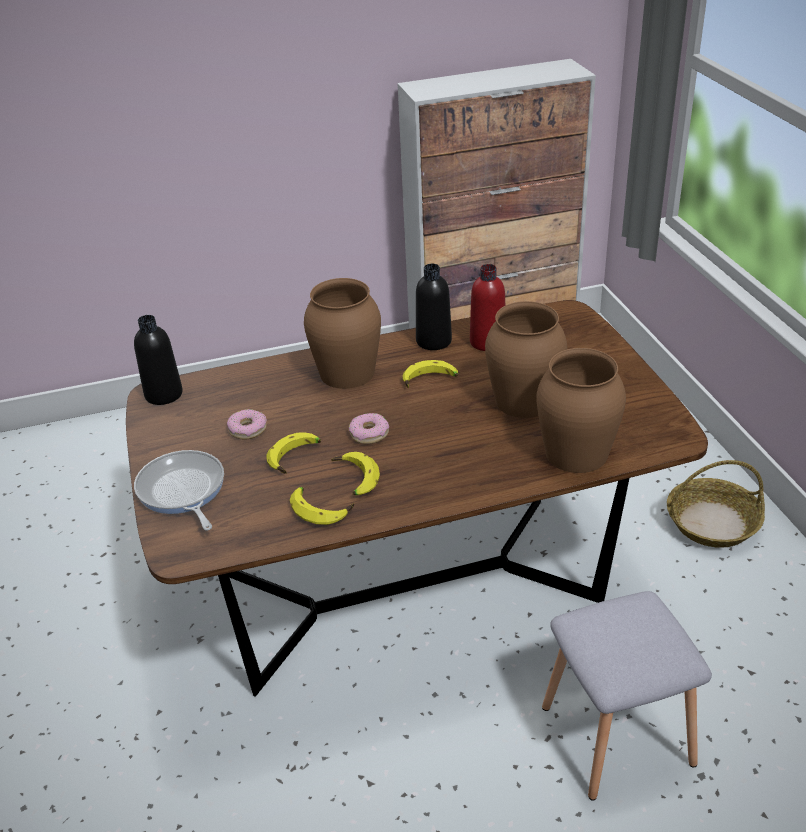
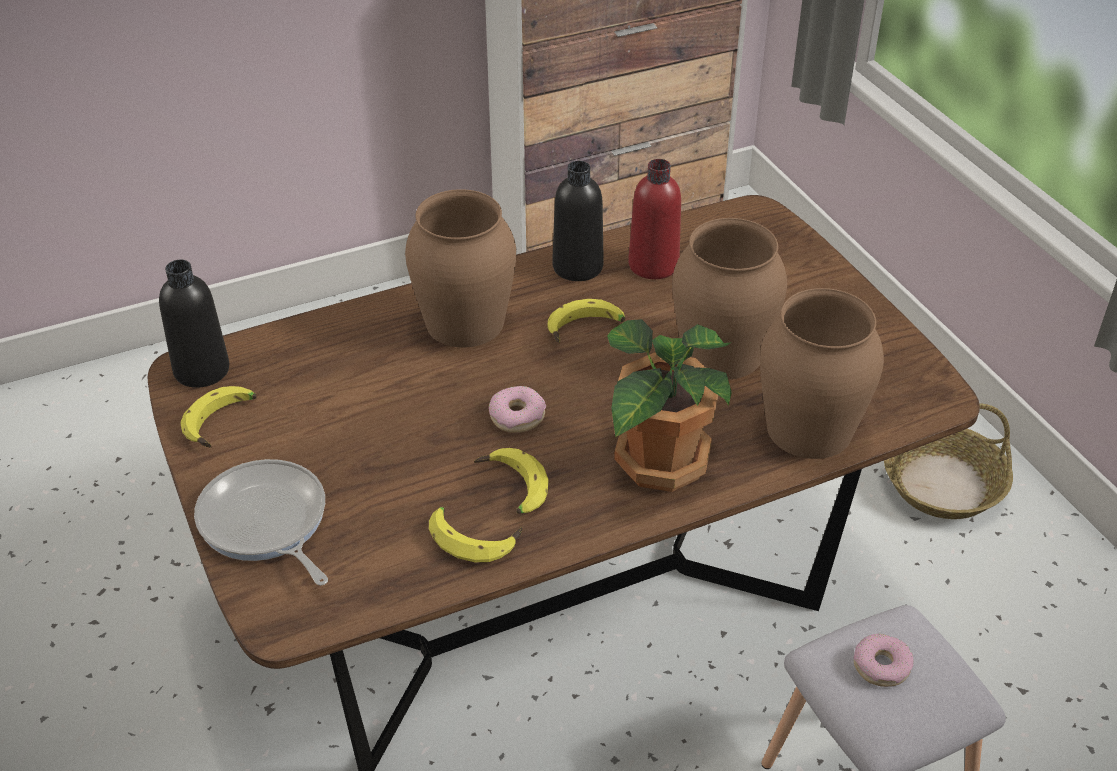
camera: 10 degrees left, 5 degrees up
(247, 429) = (340, 419): donut -> donut (881, 666)
(296, 458) = (420, 461): banana -> banana (223, 423)
(461, 469) = (658, 462): none -> potted plant

